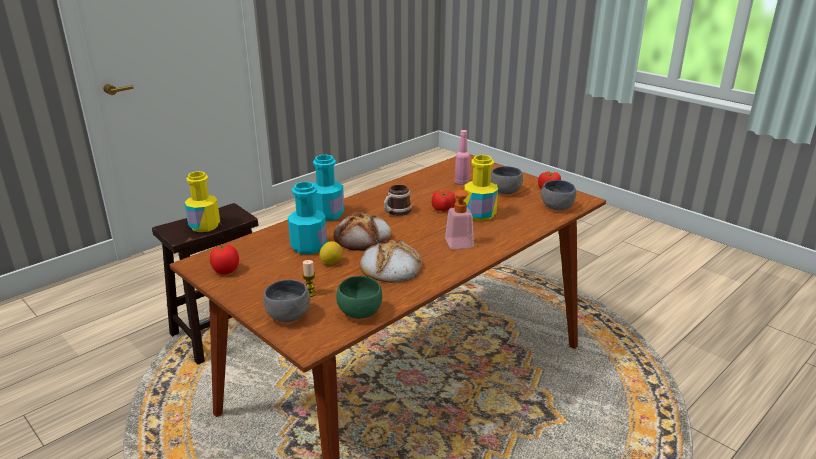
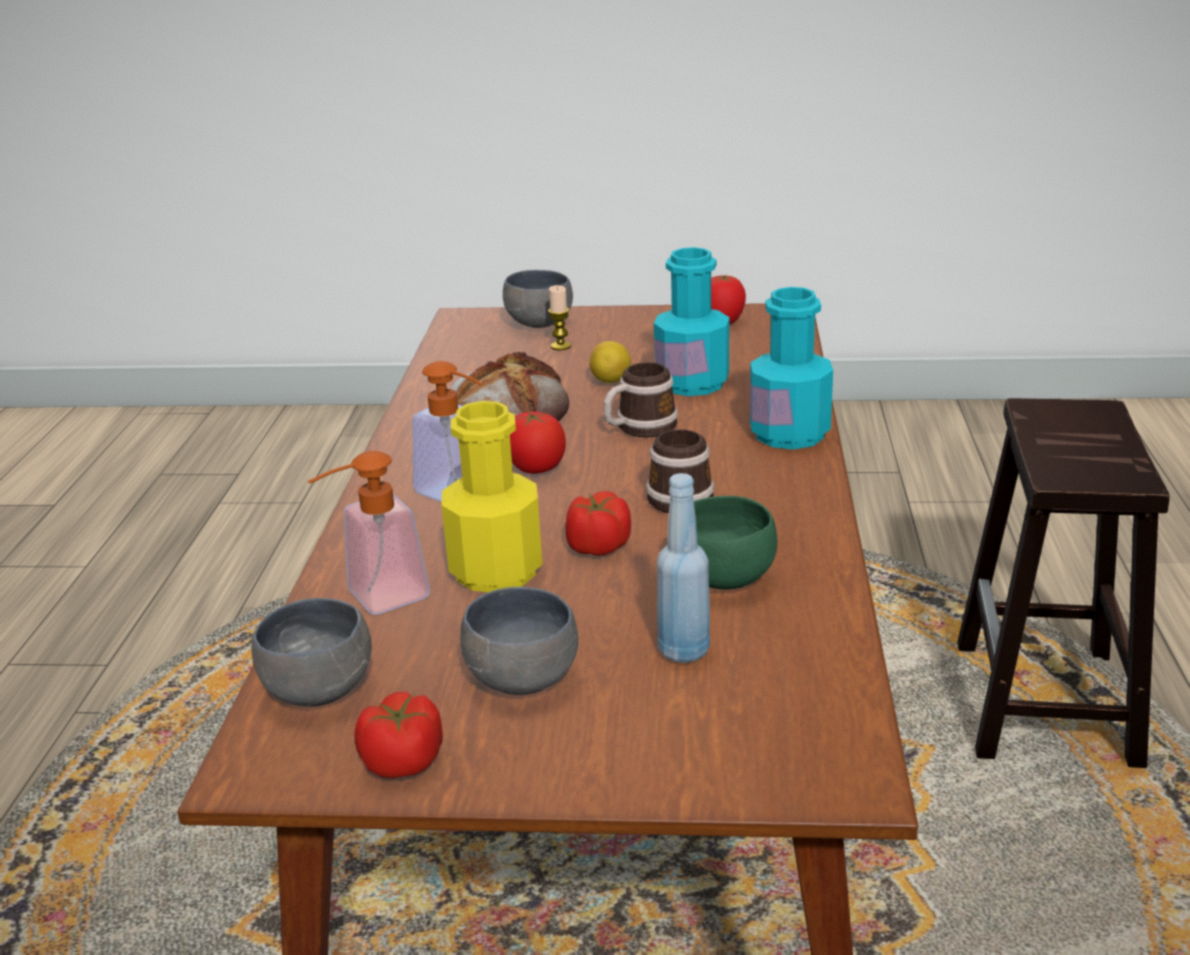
camera: 140 degrees right, 0 degrees up
(204, 226) = (1064, 438): yellow bottle -> none
(361, 313) = (455, 356): green bowl -> green bowl (720, 579)
(363, 237) = (639, 428): bread -> mug
(421, 238) = (536, 468): none -> tomato
(461, 183) = (683, 650): pink bottle -> blue bottle
(522, 221) = (375, 599): none -> soap dispenser

